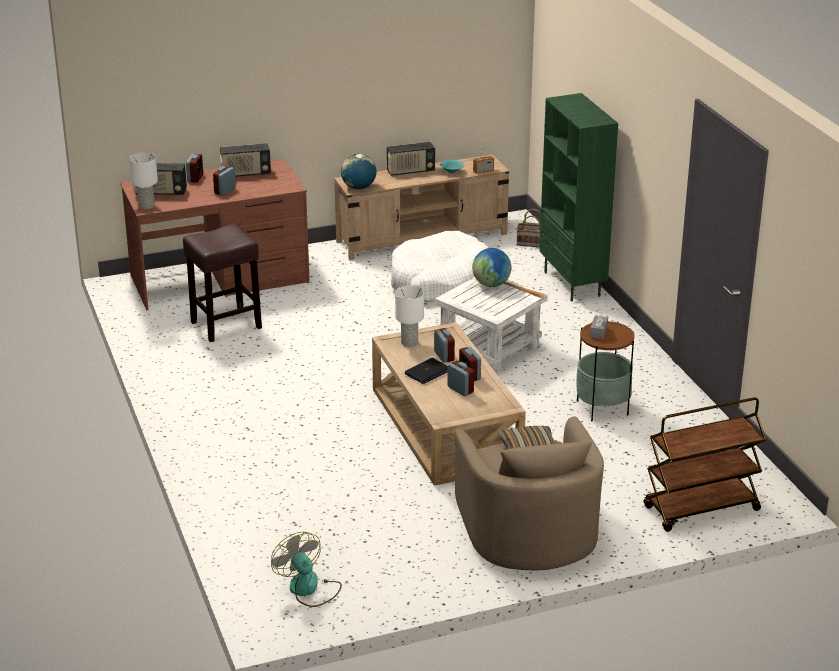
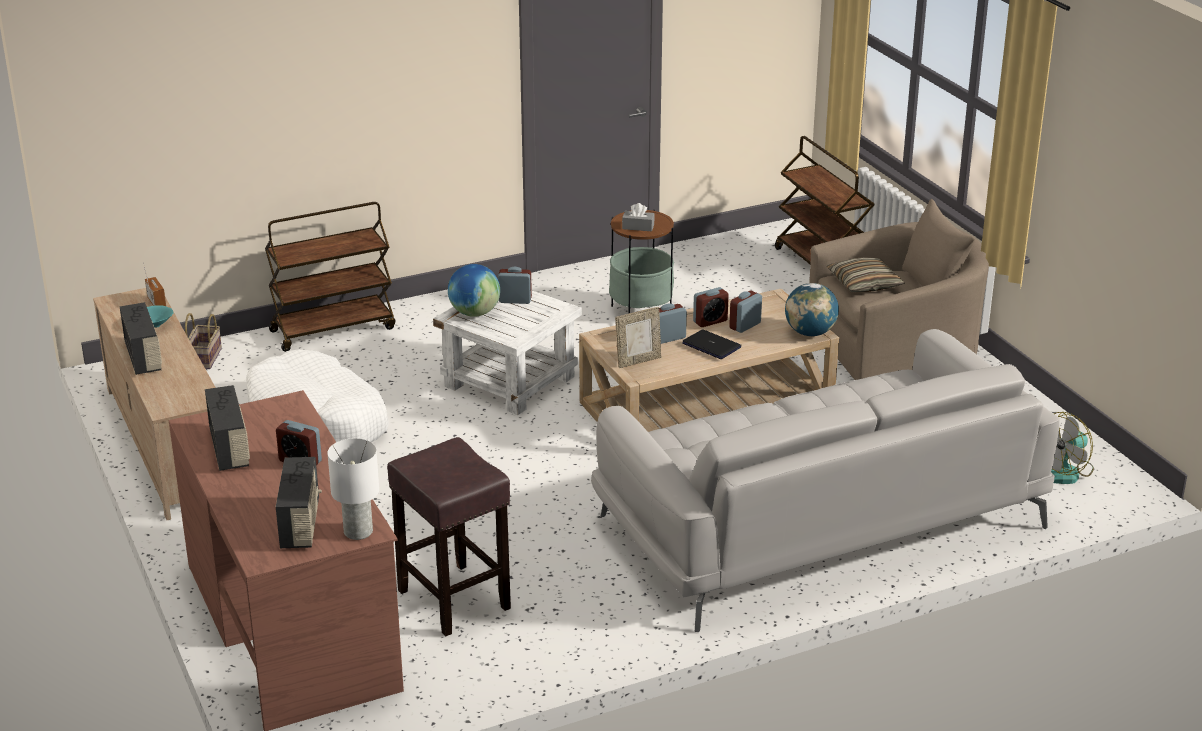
camera: 95 degrees left, 0 degrees up
(195, 178) = (241, 496): alarm clock -> alarm clock (515, 300)
(269, 460) = (818, 522): none -> grey sofa
(358, 187) = (198, 396): globe -> globe (810, 333)
(410, 342) = (638, 361): white table lamp -> picture frame
(573, 284) = (333, 329): green bookcase -> brown cart

